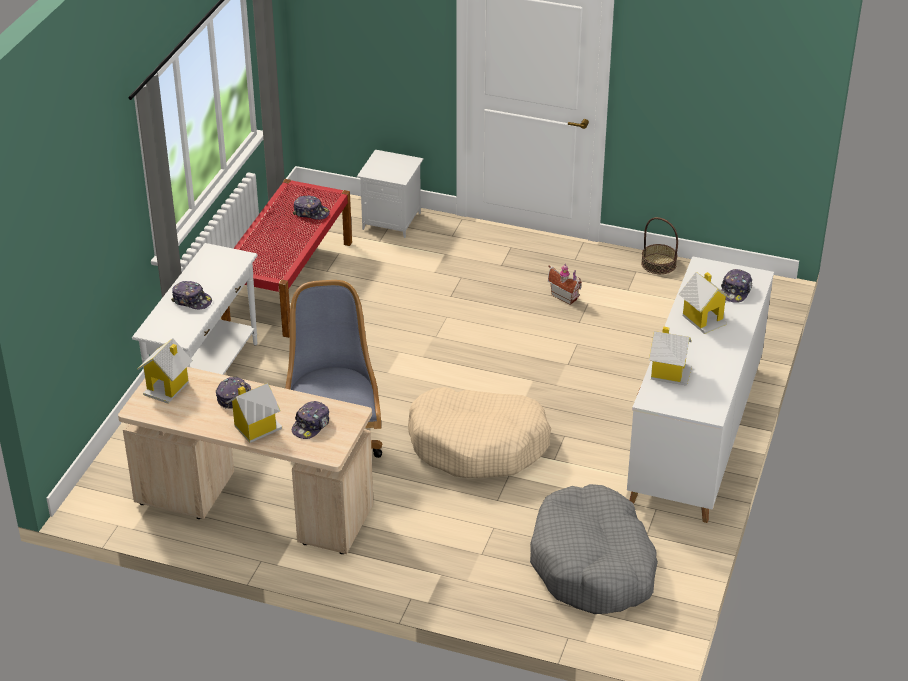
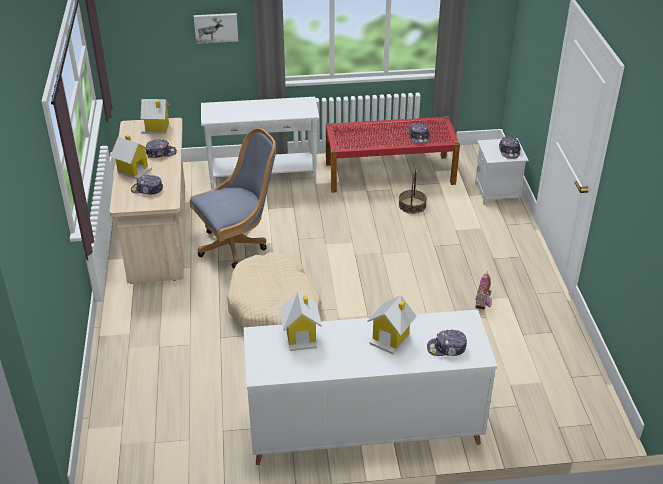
camera: 65 degrees right, 0 degrees up
(109, 226) = (216, 27): none -> picture
(192, 300) = (250, 110): cap -> cap (509, 151)
(593, 565) = (173, 409): grey dog bed -> none
(658, 264) = (574, 342): basket -> basket (412, 205)

